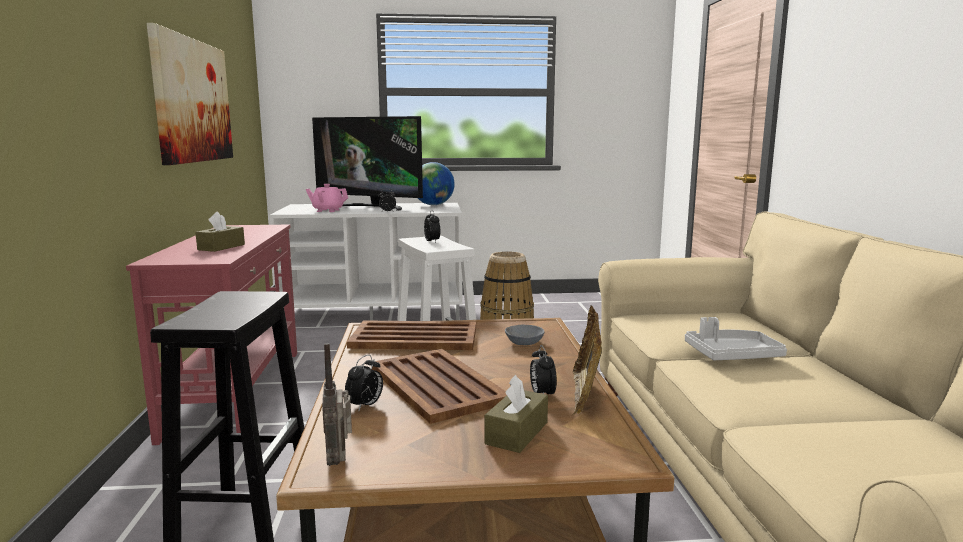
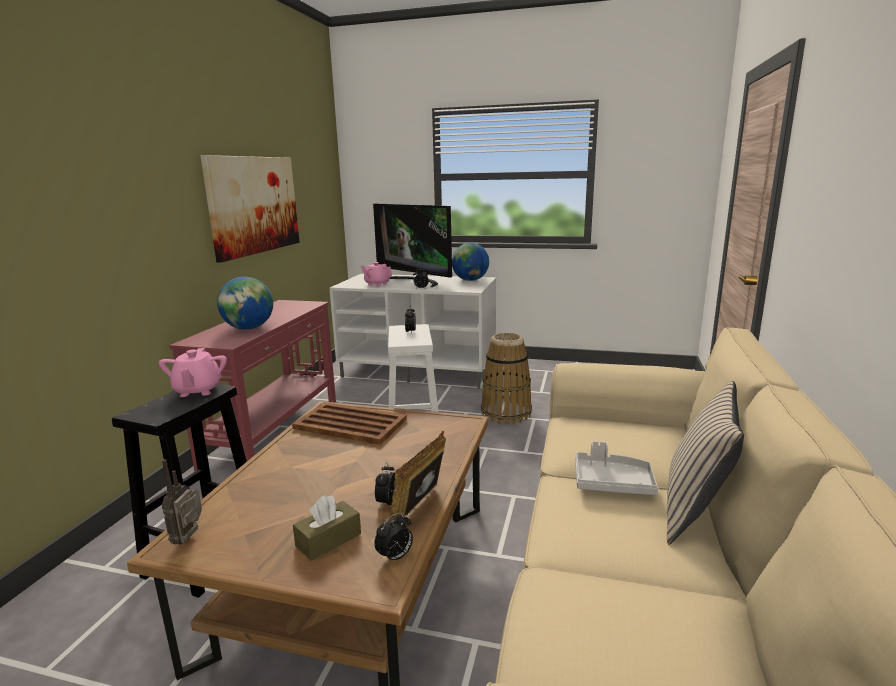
camera: 20 degrees right, 5 degrees up
(221, 247) = (249, 328): brown tissue box -> globe
(241, 298) = (197, 390): none -> pink teapot
(365, 406) = (252, 490): alarm clock -> alarm clock (395, 557)
(437, 385) = (319, 478): brown tray -> none
(525, 343) = (429, 442): grey bowl -> none
(821, 365) = (695, 510): none -> beige pillow

